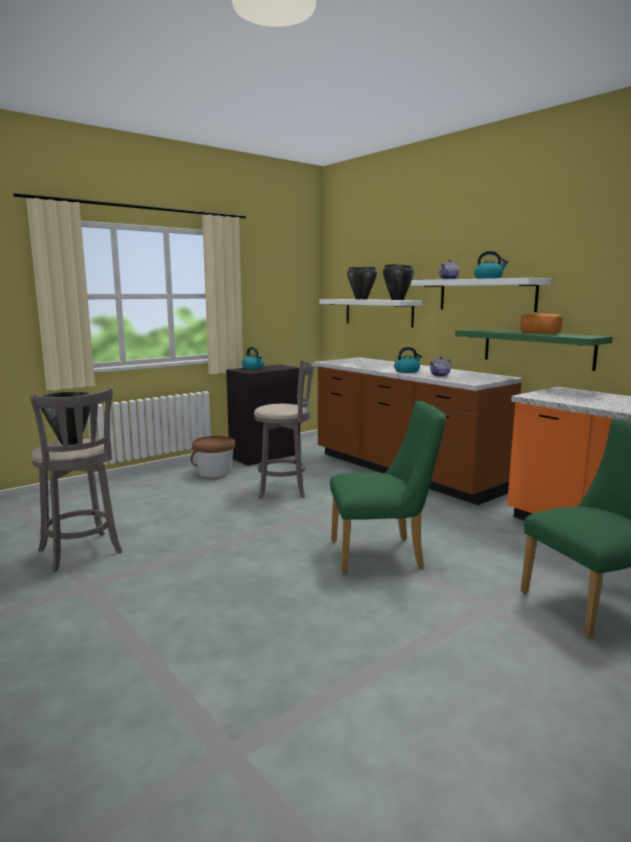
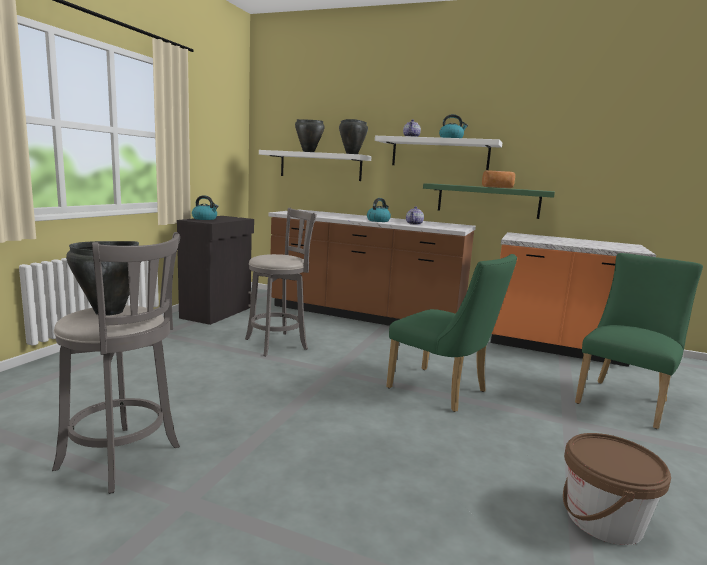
camera: 30 degrees left, 0 degrees up
(214, 472) = (181, 335): brown bucket -> brown bucket (603, 519)
(383, 554) = (443, 391): green chair -> green chair turned 75 degrees clockwise

